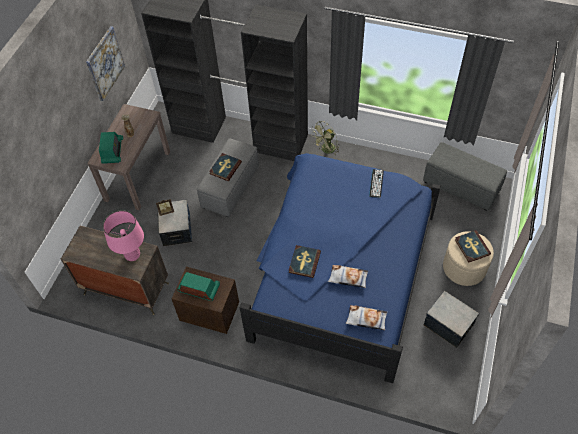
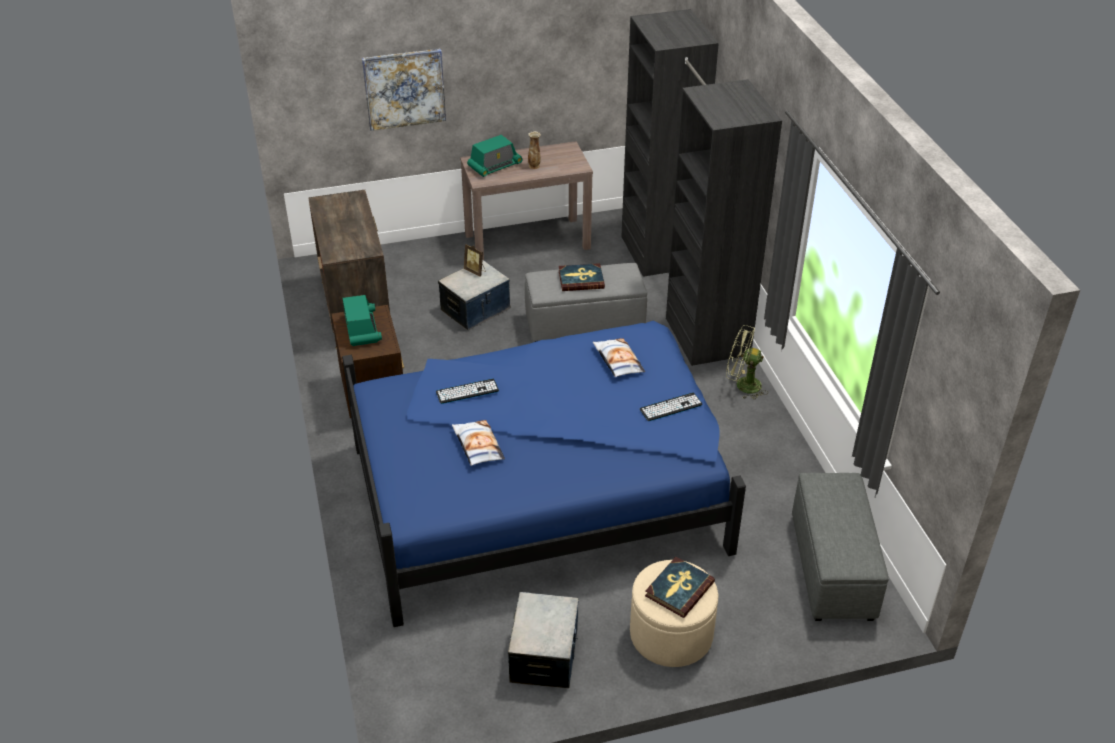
camera: 55 degrees right, 15 degrees down
(105, 63) = (570, 63): picture -> picture (404, 89)
(132, 255) = (354, 243): pink table lamp -> none
(304, 262) = (467, 391): book -> keyboard
(366, 319) = (422, 492): pillow -> pillow (617, 361)

